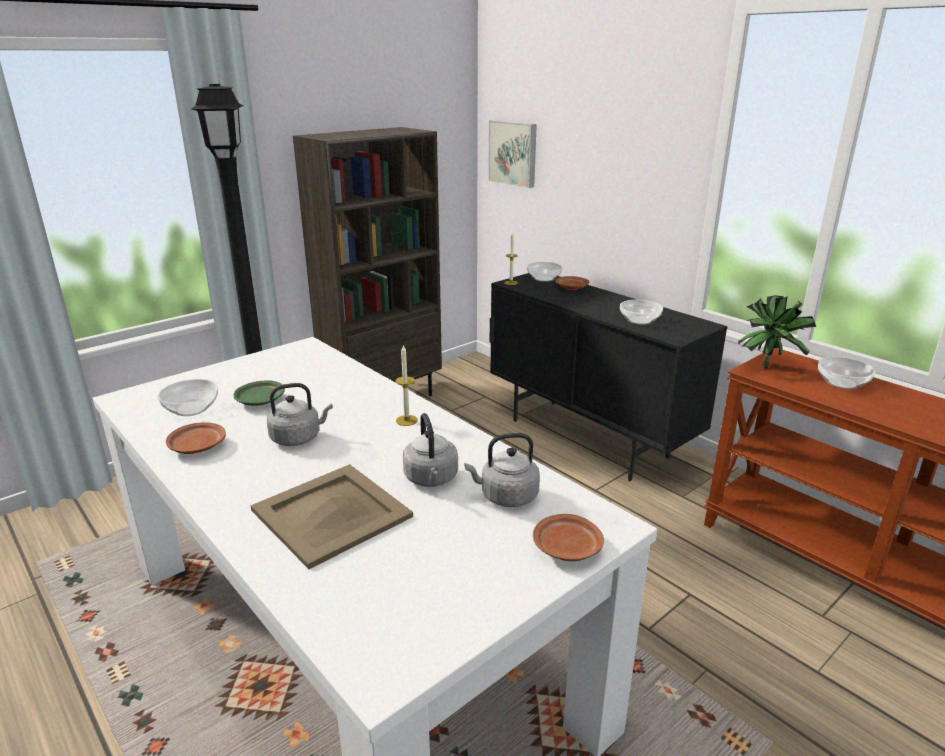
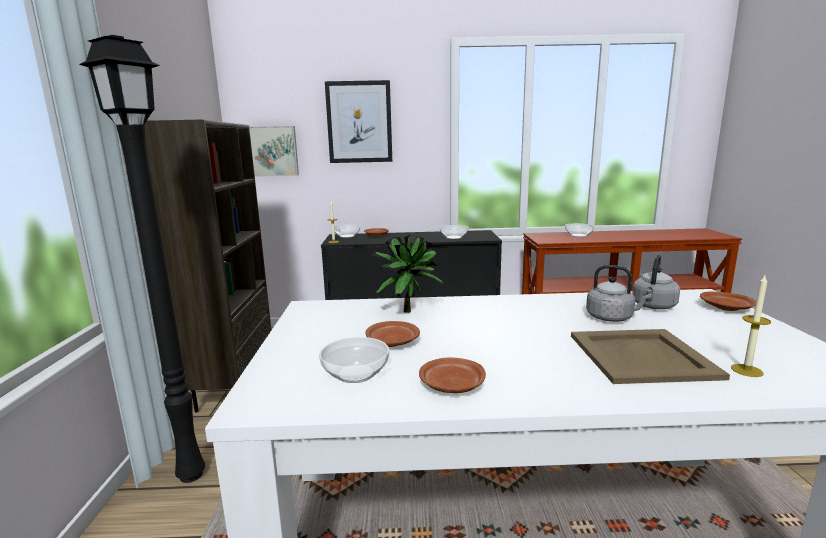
camera: 50 degrees left, 10 degrees down
(260, 400) = (392, 342): green plate -> brown plate
(298, 438) = (492, 342): grey kettle -> none
(406, 420) = (510, 306): candle -> candle (746, 370)
(602, 127) = (359, 122): none -> picture
(768, 366) = (544, 238): potted plant -> potted plant (408, 310)

